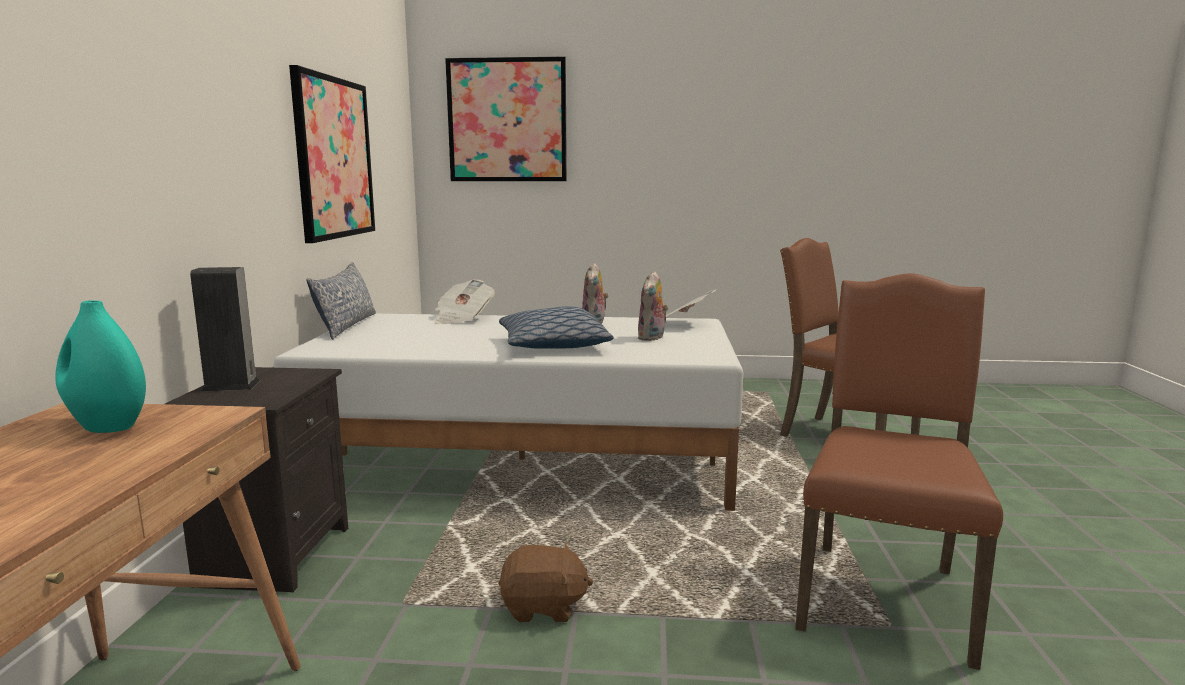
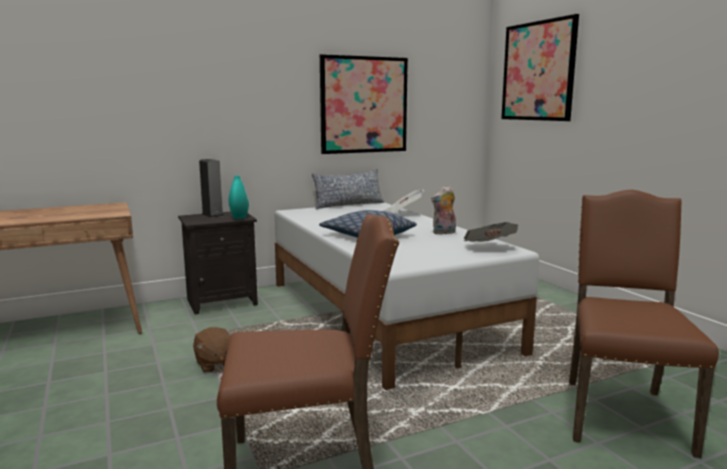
camera: 60 degrees right, 0 degrees up
(106, 426) = (98, 209): turquoise vase -> turquoise vase (239, 217)
(652, 338) = (428, 248): plush toy -> none

